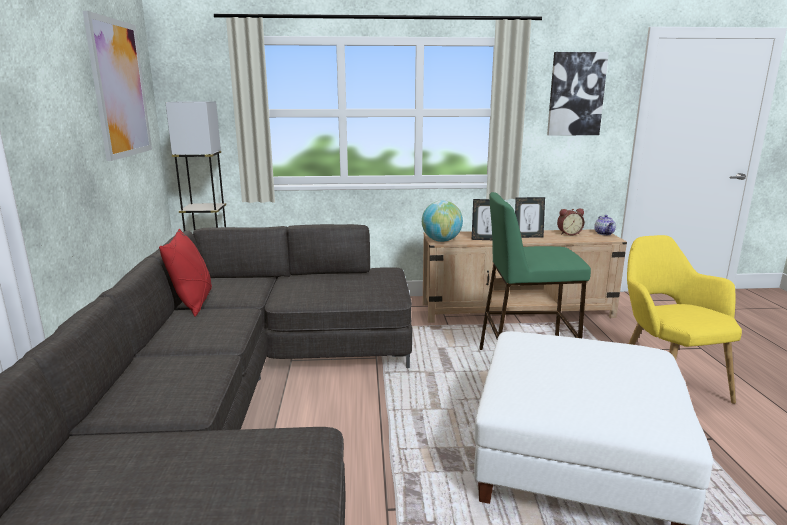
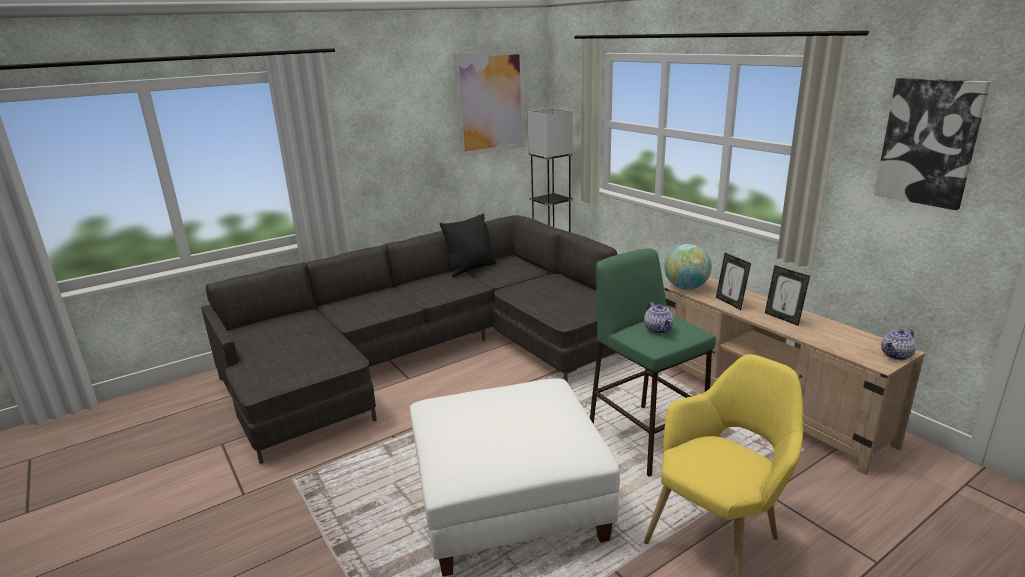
camera: 60 degrees right, 5 degrees up
(193, 303) = (471, 269): red pillow -> black pillow
(549, 252) = (659, 330): none -> teapot
(568, 233) = (846, 335): alarm clock -> none

